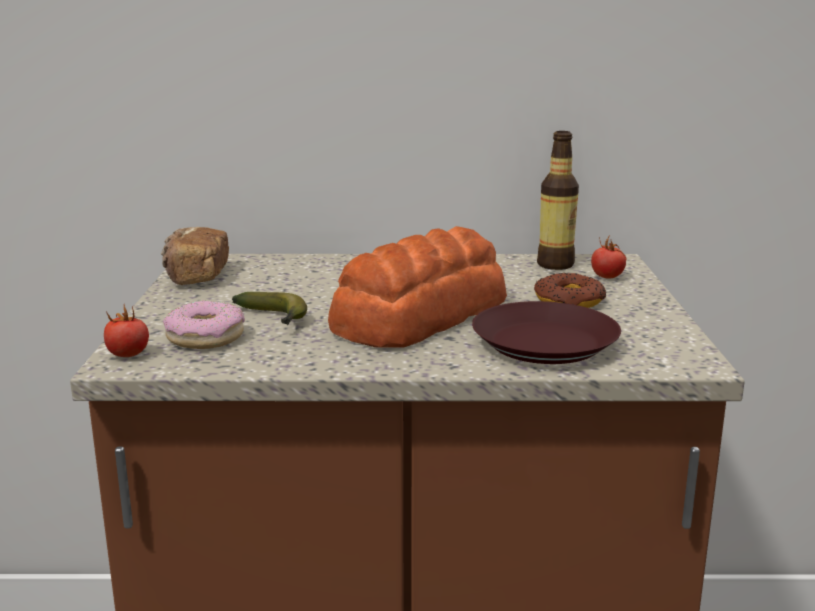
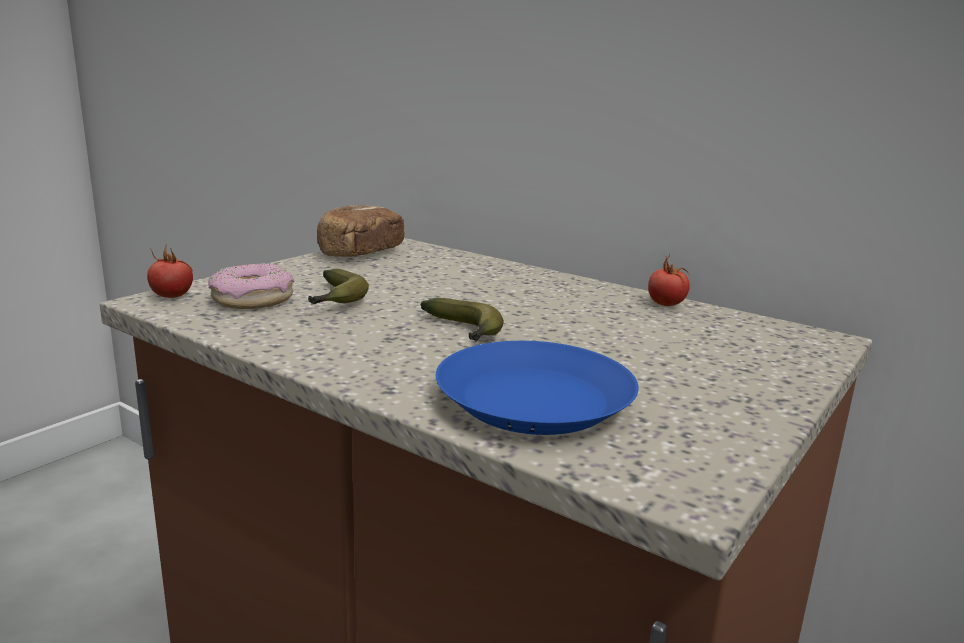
camera: 35 degrees right, 0 degrees up
(418, 316) = (465, 333): bread -> banana
(546, 344) = (536, 402): brown plate -> blue plate
(555, 264) = (729, 324): bottle -> none
(569, 300) = (666, 365): donut -> none
(607, 277) = (772, 353): tomato -> tomato (666, 304)

